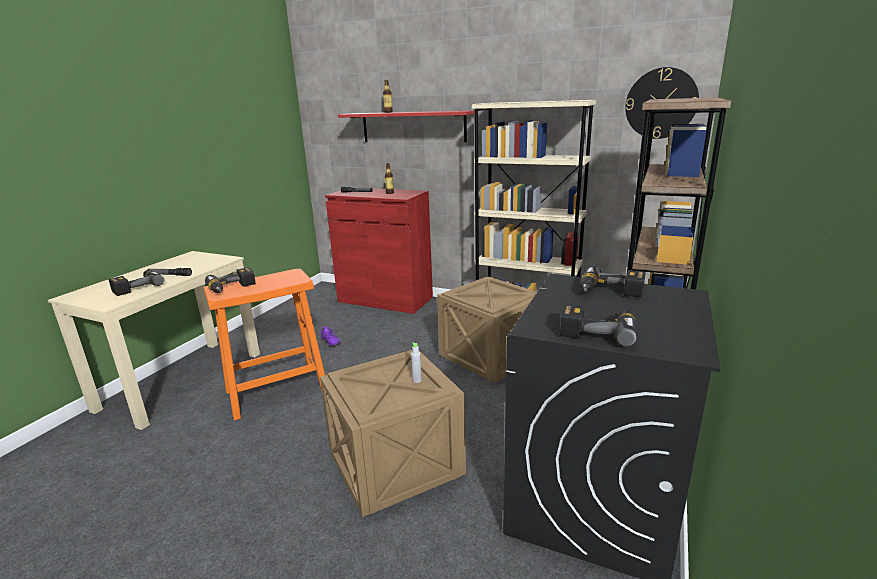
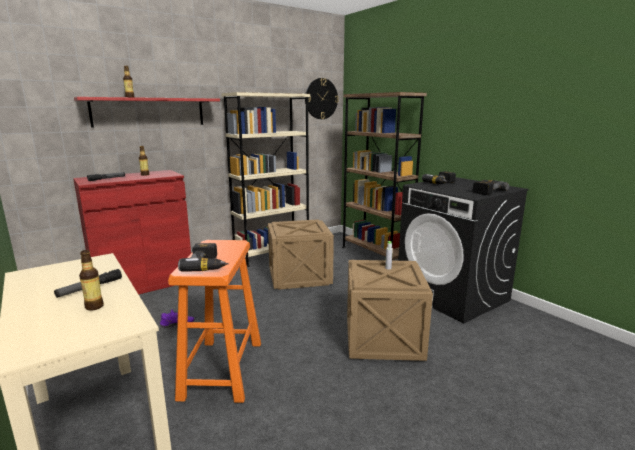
camera: 60 degrees left, 5 degrees down
(137, 287) = (94, 307): power drill -> bottle

